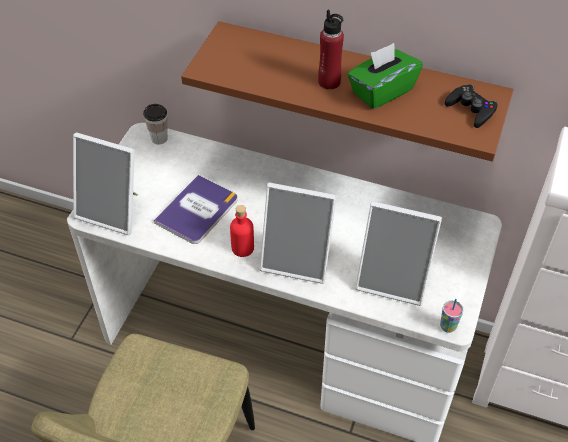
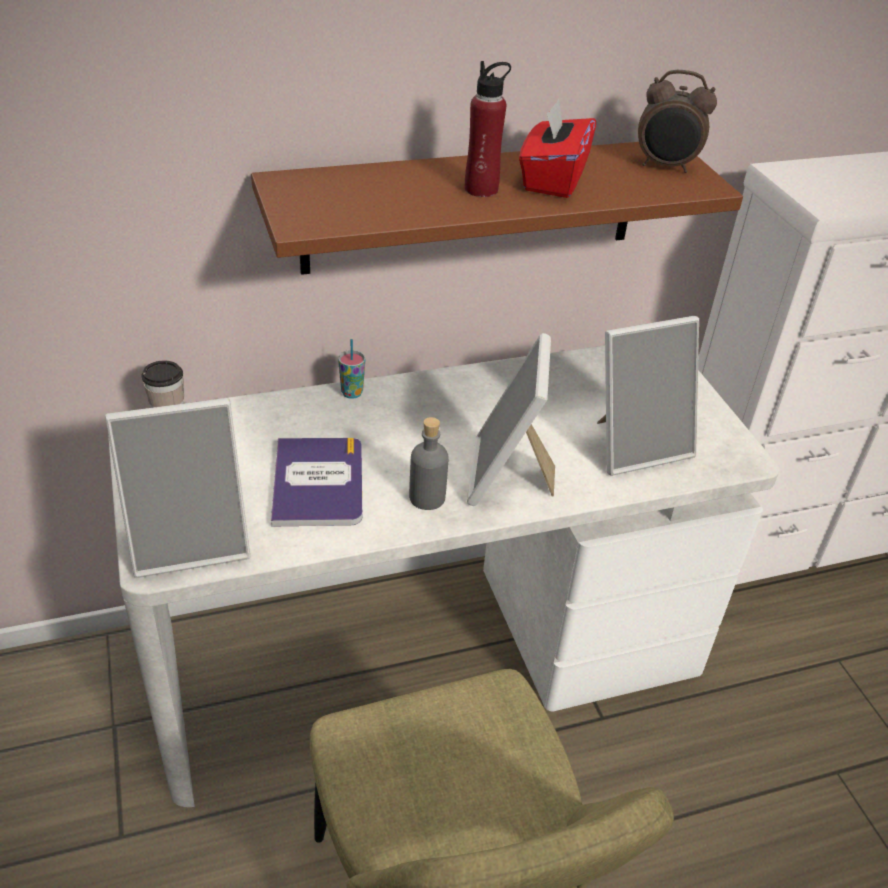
camera: 40 degrees left, 10 degrees down
(242, 248) = (427, 497): red bottle -> grey bottle
(298, 259) = (508, 477): picture frame -> picture frame turned 120 degrees clockwise
(381, 91) = (552, 179): green tissue box -> red tissue box
(448, 326) = (743, 464): cup -> cup (352, 393)
(471, 109) = (665, 166): black game controller -> alarm clock

